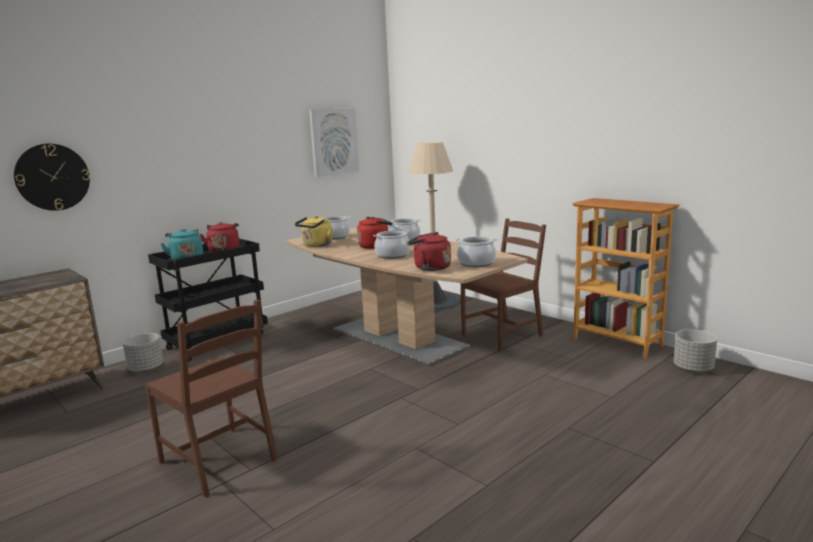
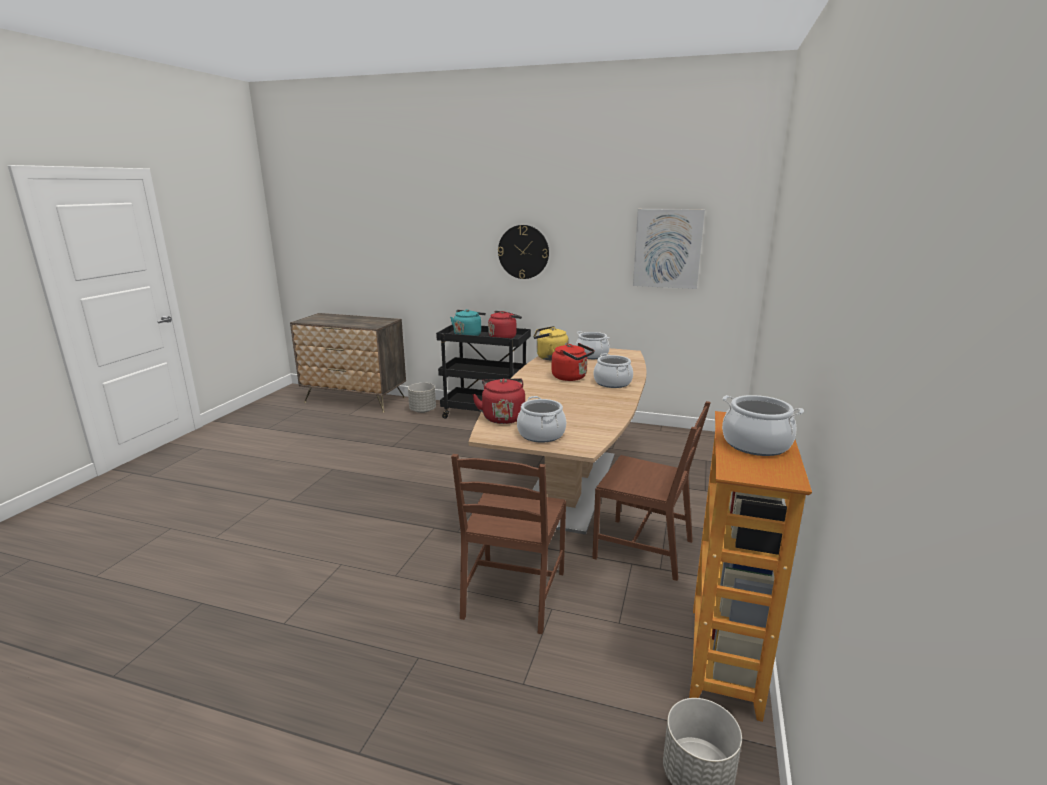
camera: 60 degrees right, 5 degrees up
(52, 177) = (399, 250): wall clock -> wall clock (523, 252)
(220, 460) = (300, 486): brown chair -> brown chair (513, 595)
(392, 255) = (540, 392): cooking pot -> cooking pot (756, 444)
(435, 302) = (695, 476): beige floor lamp -> none

